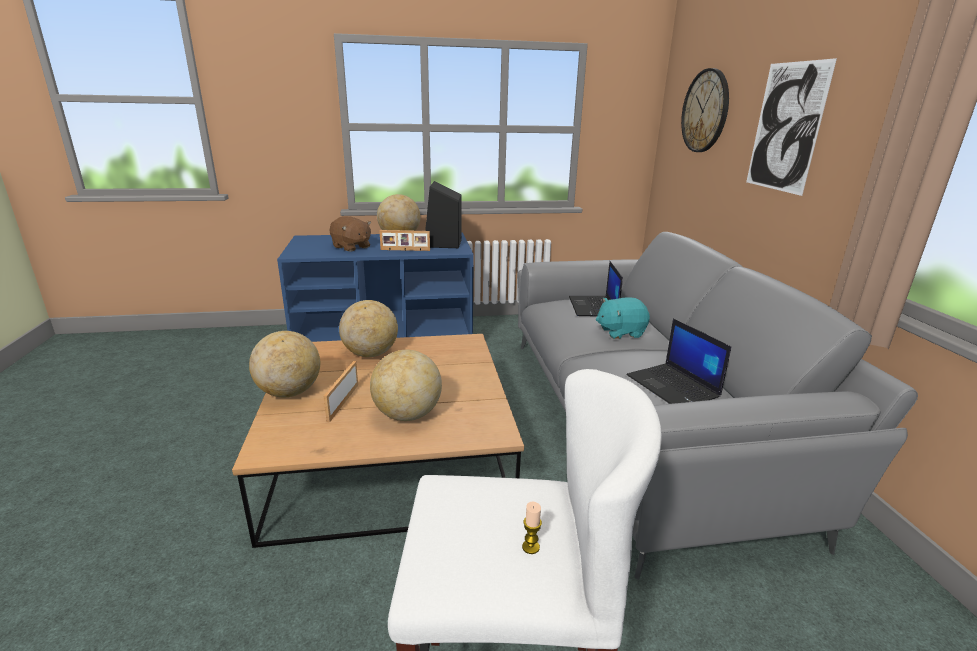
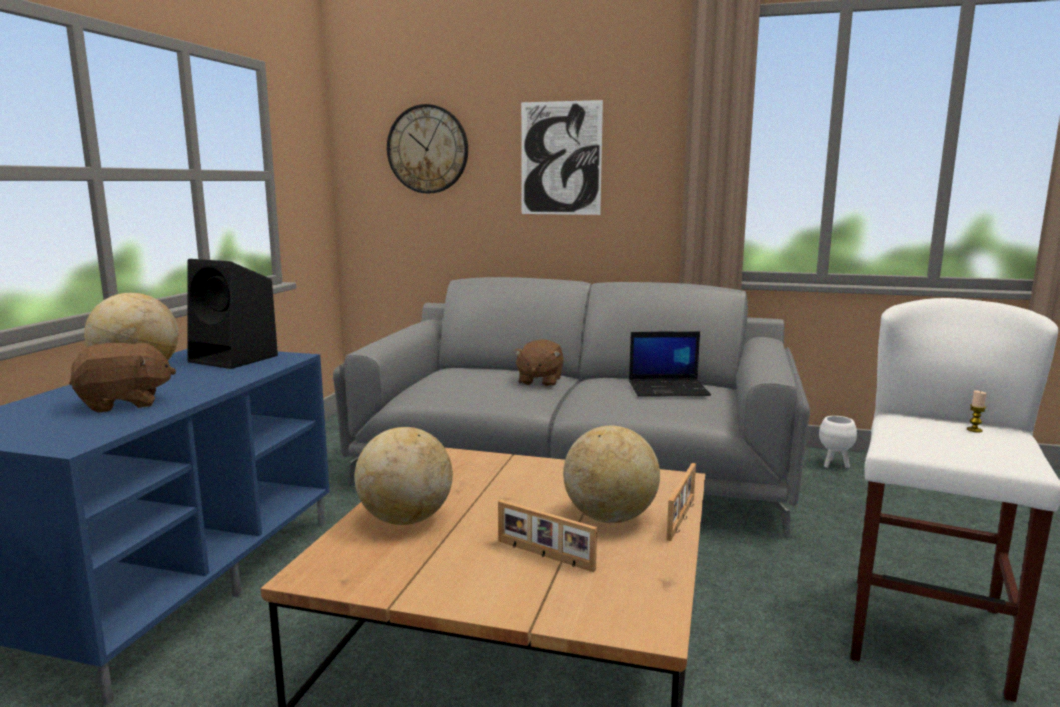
camera: 65 degrees left, 10 degrees down
(290, 392) = (476, 596): globe -> none
(405, 250) = (224, 378): picture frame -> picture frame (682, 518)
(593, 307) = (467, 375): laptop -> none
(620, 332) = (539, 381): turquoise plush toy -> brown plush toy
(906, 615) = (834, 465): none -> white planter

